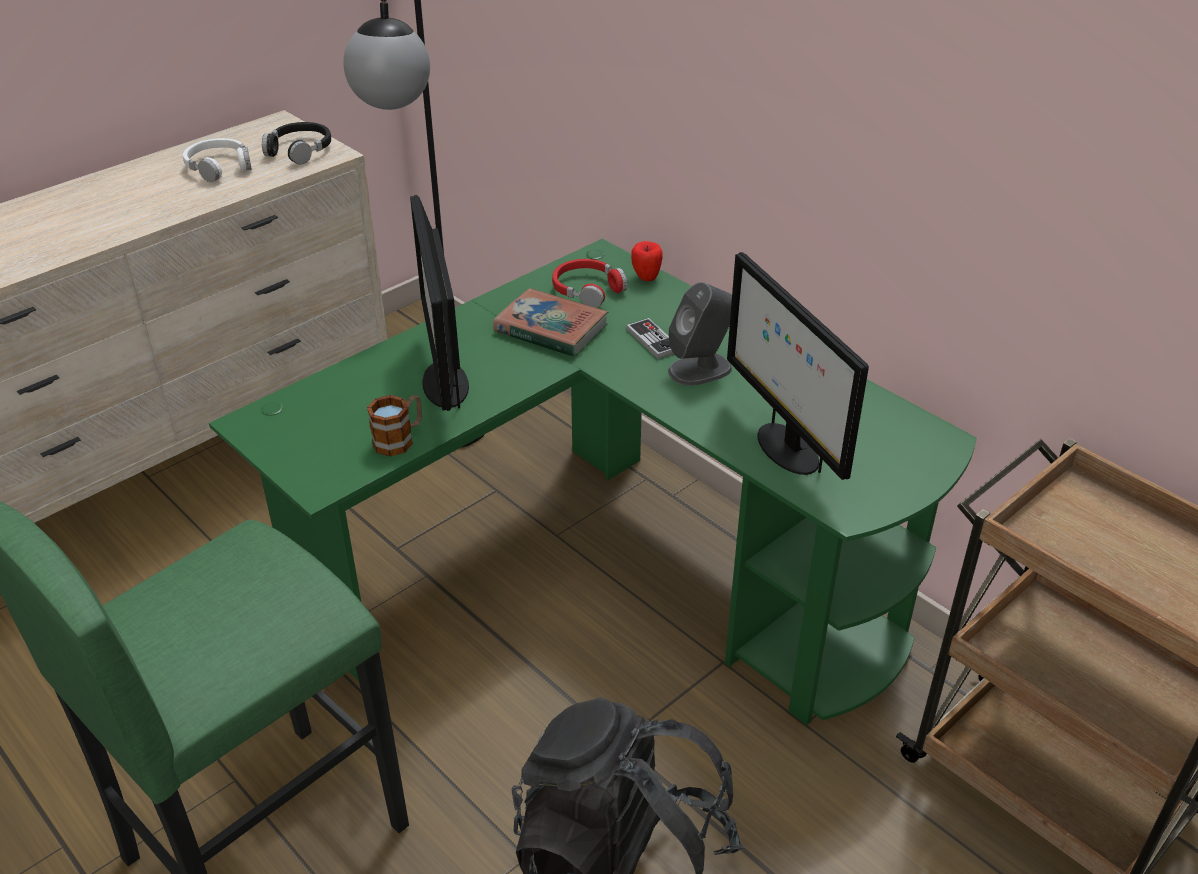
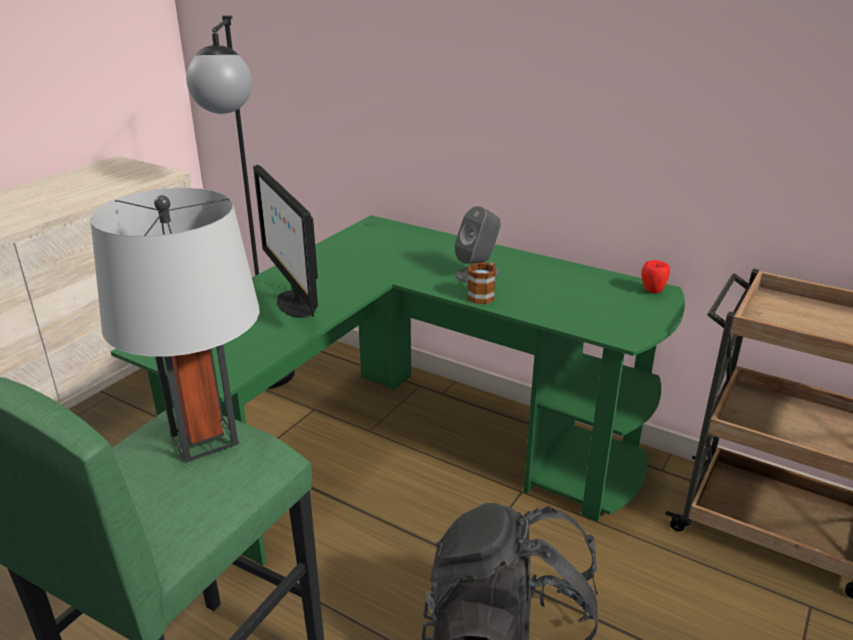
camera: 15 degrees left, 10 degrees down
(219, 167) = (78, 186): white headphones -> none
(265, 576) = (204, 439): none -> grey table lamp
(300, 150) = (139, 173): black headphones -> none
(399, 439) = (275, 340): mug -> mug (483, 295)
(551, 329) = (359, 265): book -> none
(587, 290) = (375, 242): red headphones -> none
(646, 278) = (412, 231): apple -> apple (652, 291)
(653, 340) = (435, 262): game controller -> none
(786, 448) = (561, 308): monitor -> none

